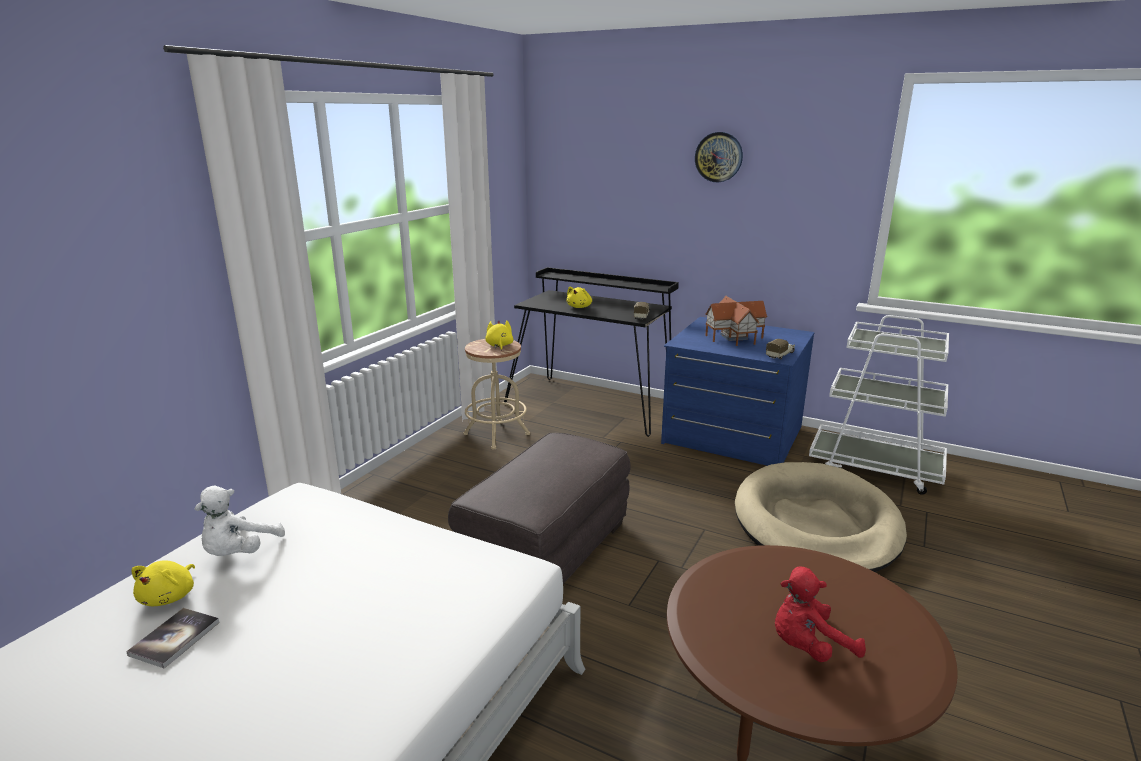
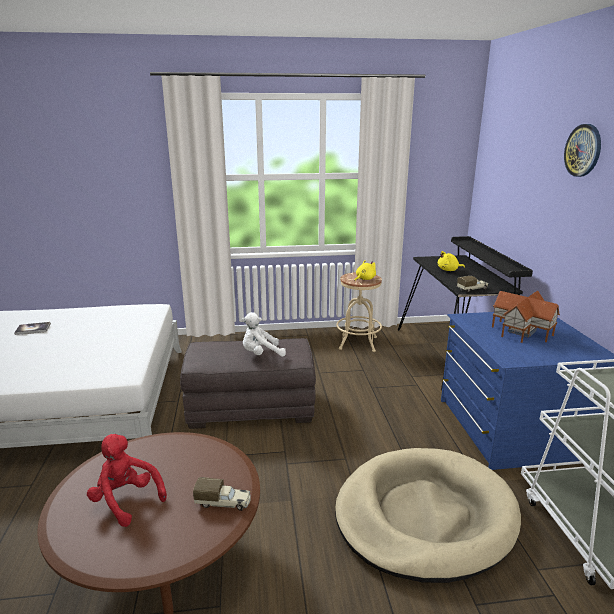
camera: 55 degrees right, 0 degrees up
(170, 596) = (61, 318): yellow plush toy -> none
(239, 552) = (98, 316): white plush toy -> white plush toy (261, 354)
(780, 355) = (517, 357): toy truck -> toy truck (223, 503)

